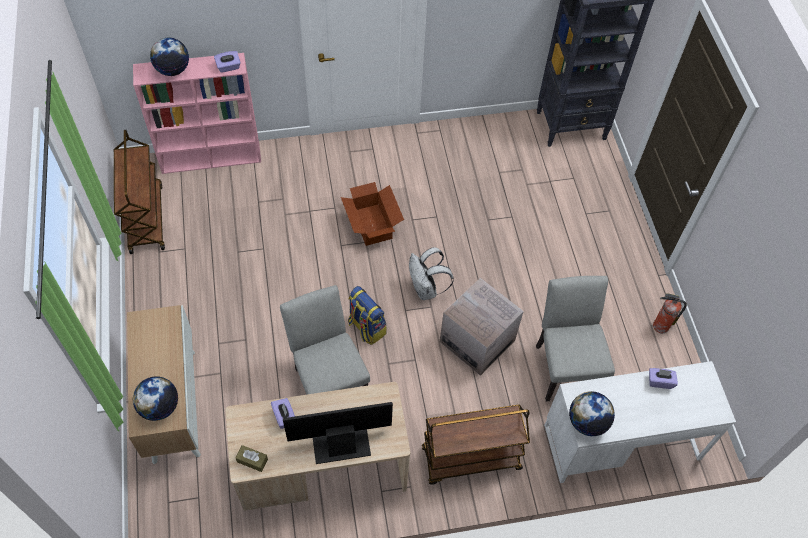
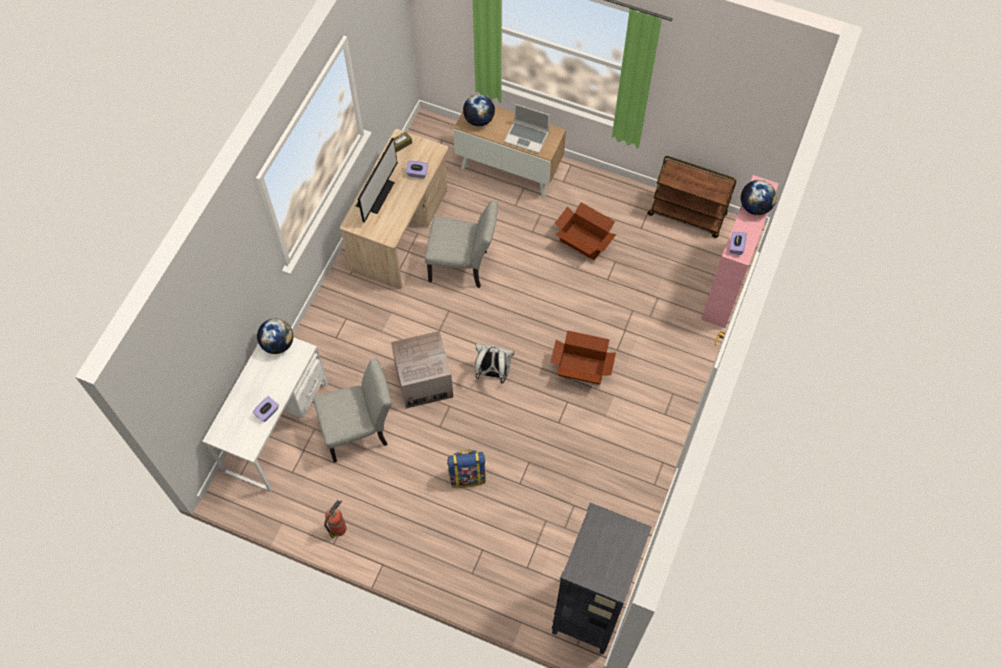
camera: 125 degrees right, 5 degrees up
(159, 343) = (527, 137): none -> laptop
(231, 288) = (583, 242): none -> cardboard box
(366, 327) = (488, 312): backpack -> backpack (467, 475)
(470, 459) = (340, 320): brown cart -> none
(565, 365) = (360, 431): grey chair -> grey chair turned 45 degrees counterclockwise

